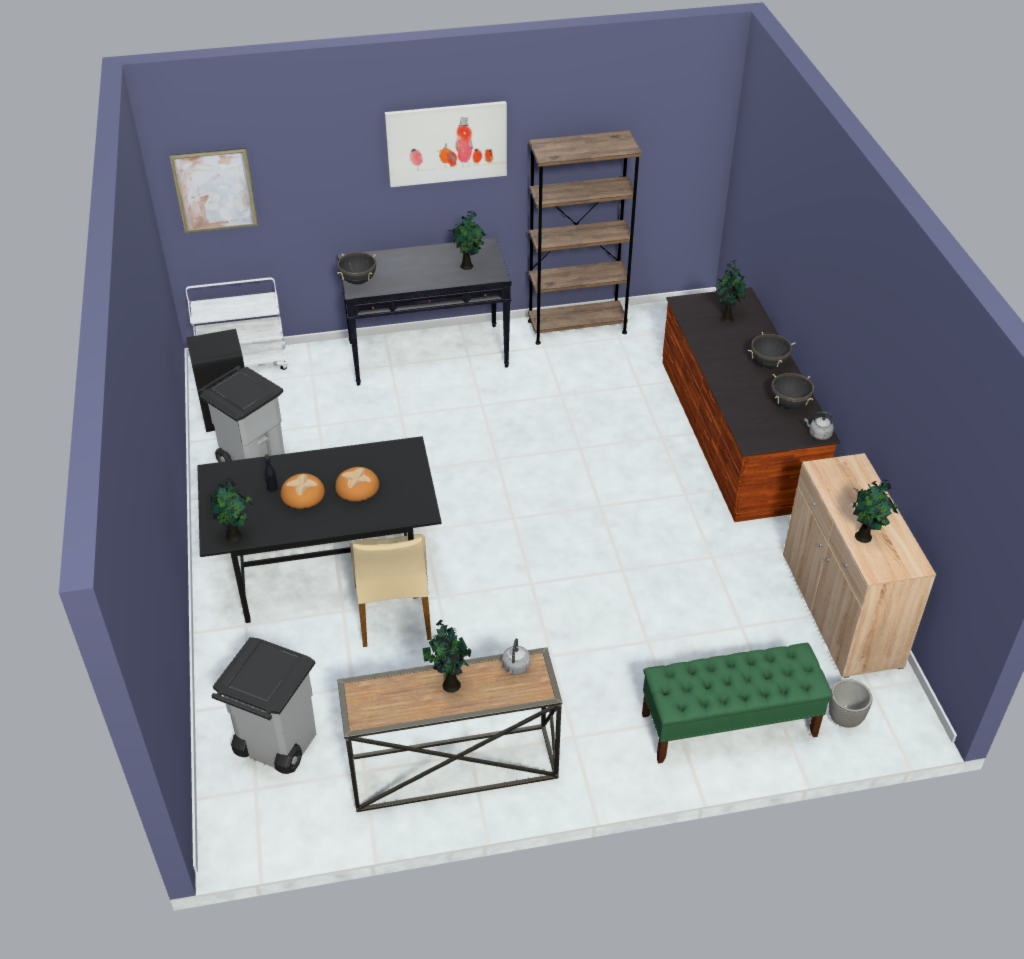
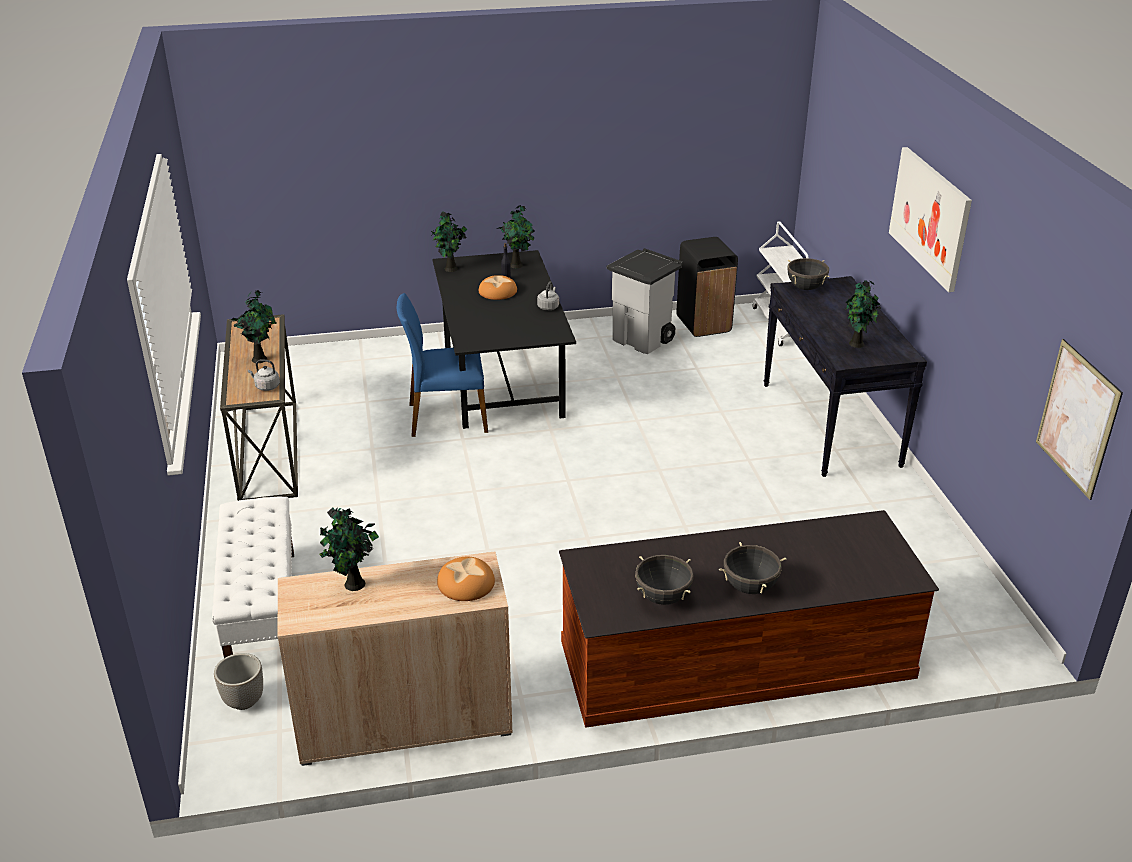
camera: 90 degrees right, 10 degrees down
(214, 190) = (825, 151): picture -> picture (1077, 418)
(275, 745) = (317, 372): grey trash can -> none
(357, 487) = (505, 314): bread -> bread (466, 583)
(394, 612) = (446, 417): beige chair -> blue chair
(577, 327) = (924, 529): brown bookcase -> none
(726, 318) = (849, 557): potted plant -> potted plant (517, 265)
(728, 725) = (262, 611): green bench -> white bench
(818, 434) = (600, 617): grey kettle -> grey kettle (548, 306)

